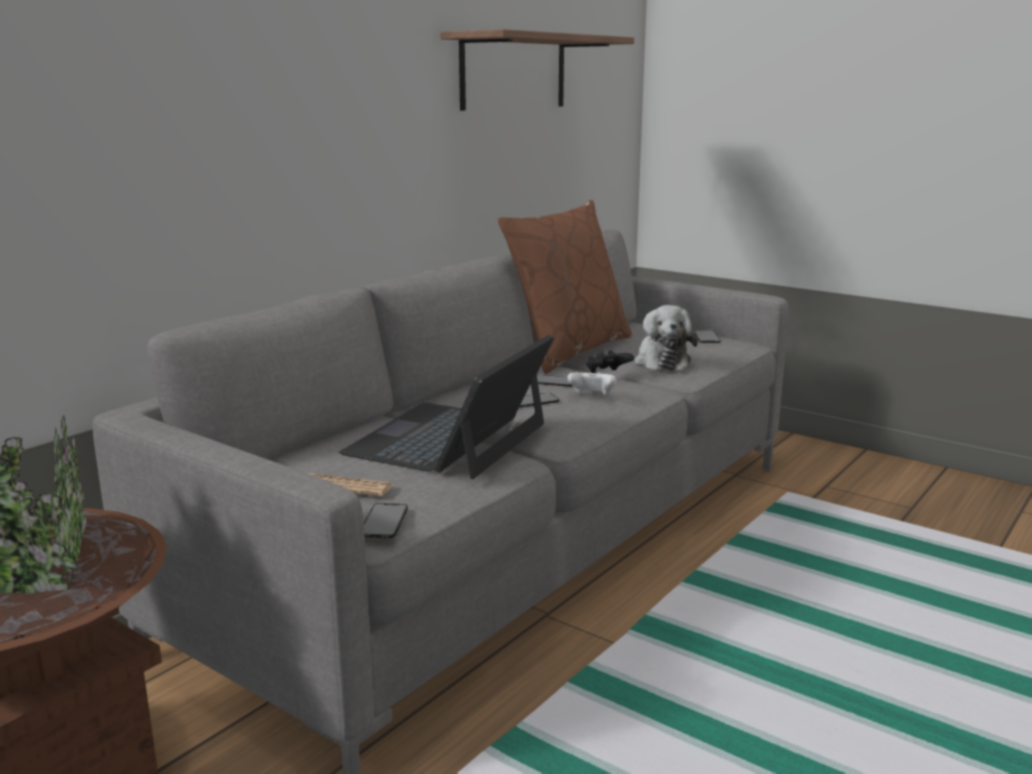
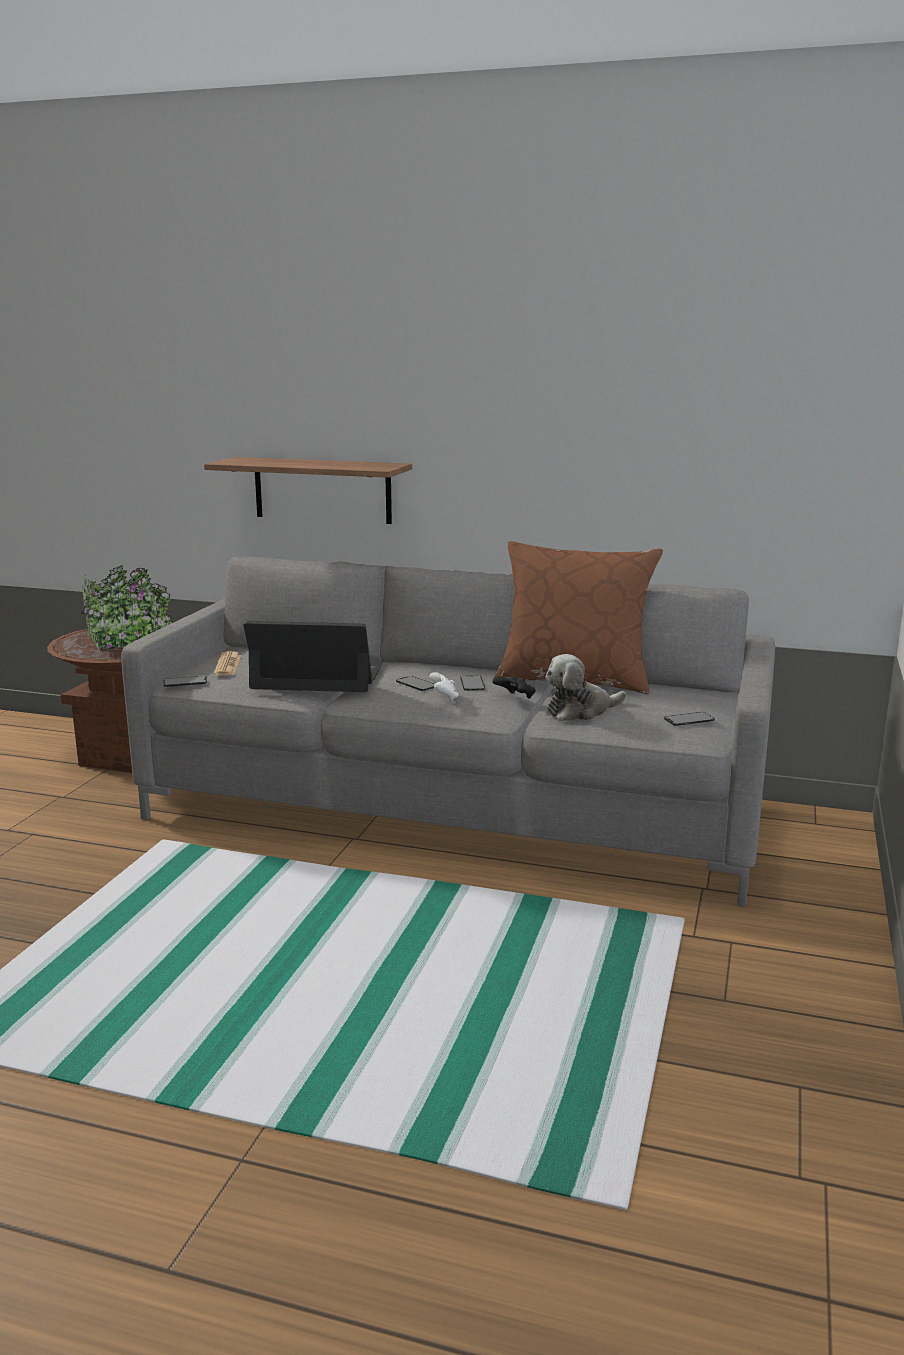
camera: 70 degrees right, 0 degrees up
(514, 72) = (649, 415): shelf -> shelf (322, 490)

